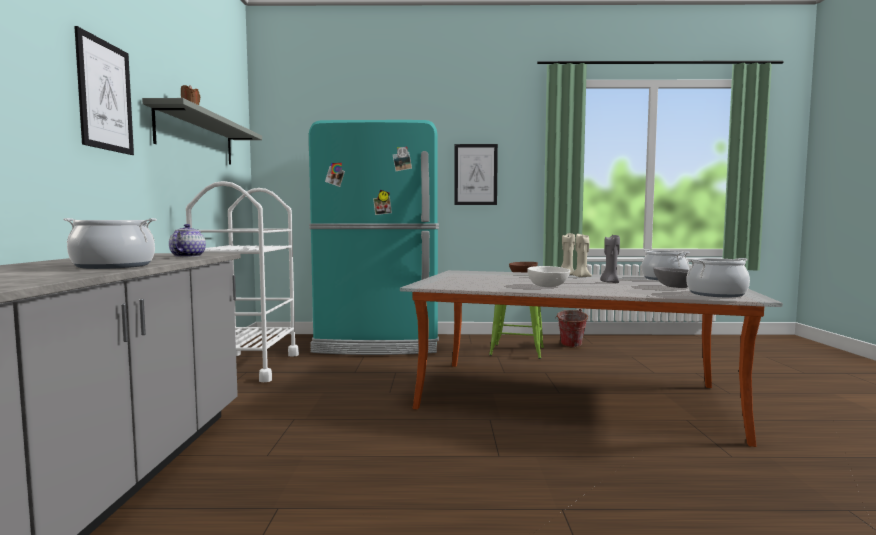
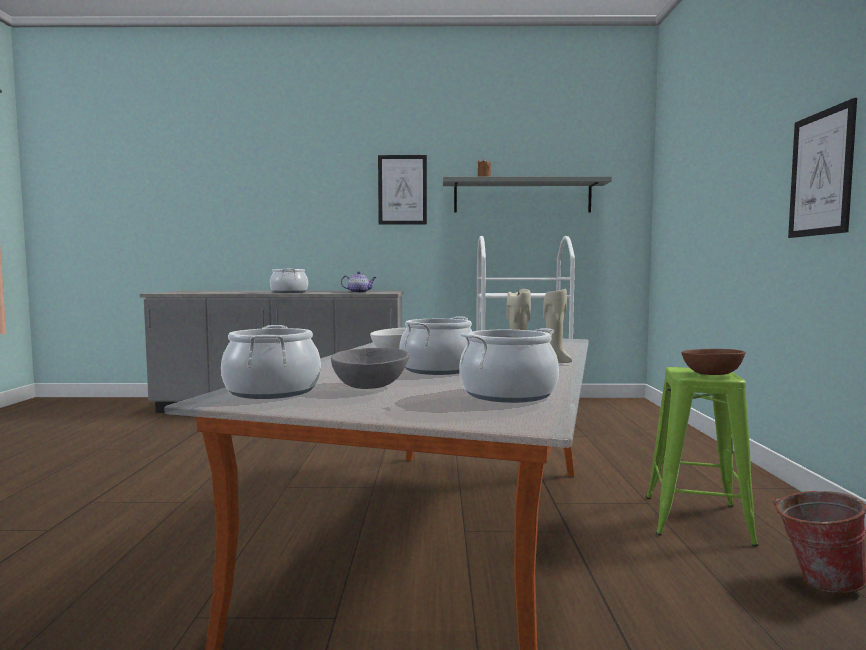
camera: 90 degrees right, 0 degrees up
(379, 344) = (650, 439): turquoise fridge -> none
(610, 282) = (438, 369): grey candle -> cooking pot

